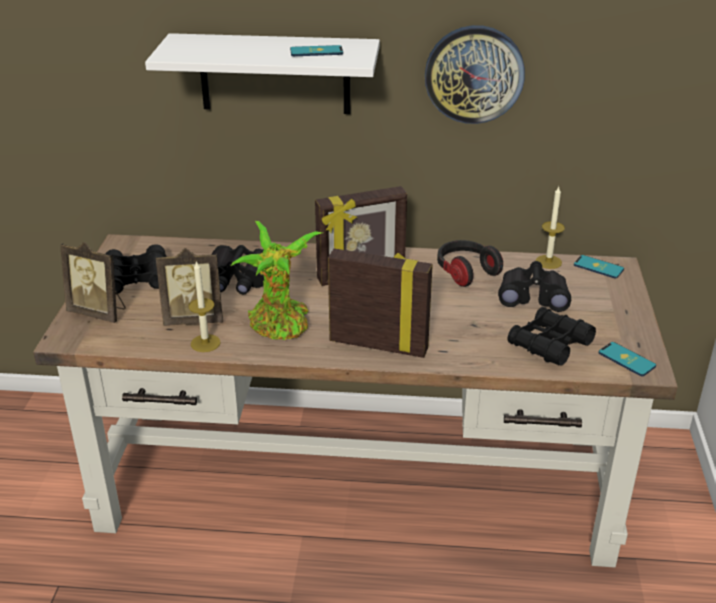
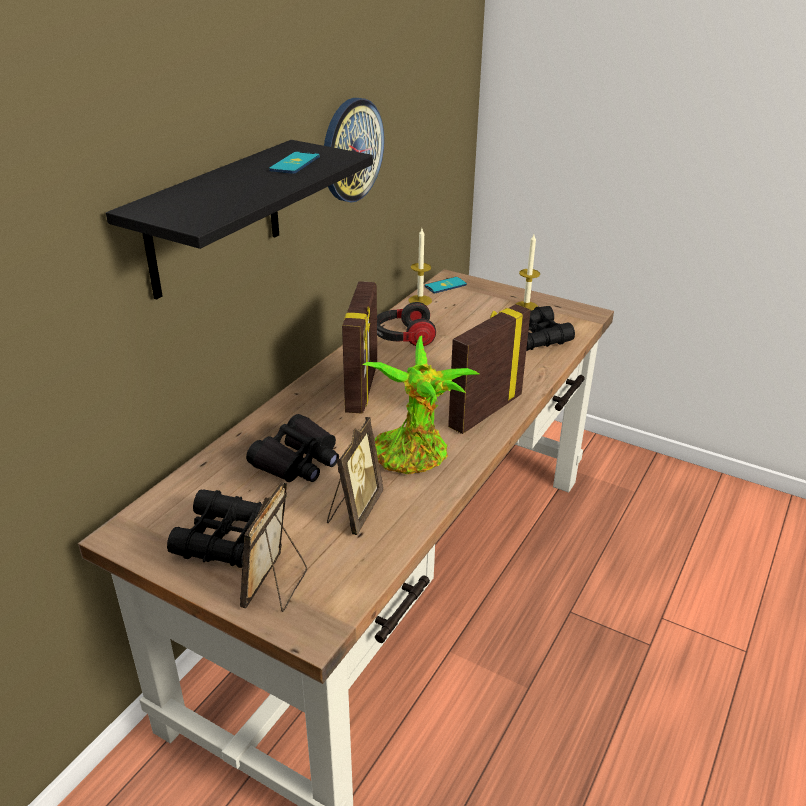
camera: 65 degrees left, 0 degrees up
(99, 312) = (277, 587): picture frame -> picture frame turned 150 degrees clockwise
(205, 343) = (409, 513): candle -> candle (526, 307)
(275, 74) = (215, 219): white shelf -> black shelf
(533, 296) = (465, 322): black binoculars -> none
(626, 359) = (573, 316): phone -> none

